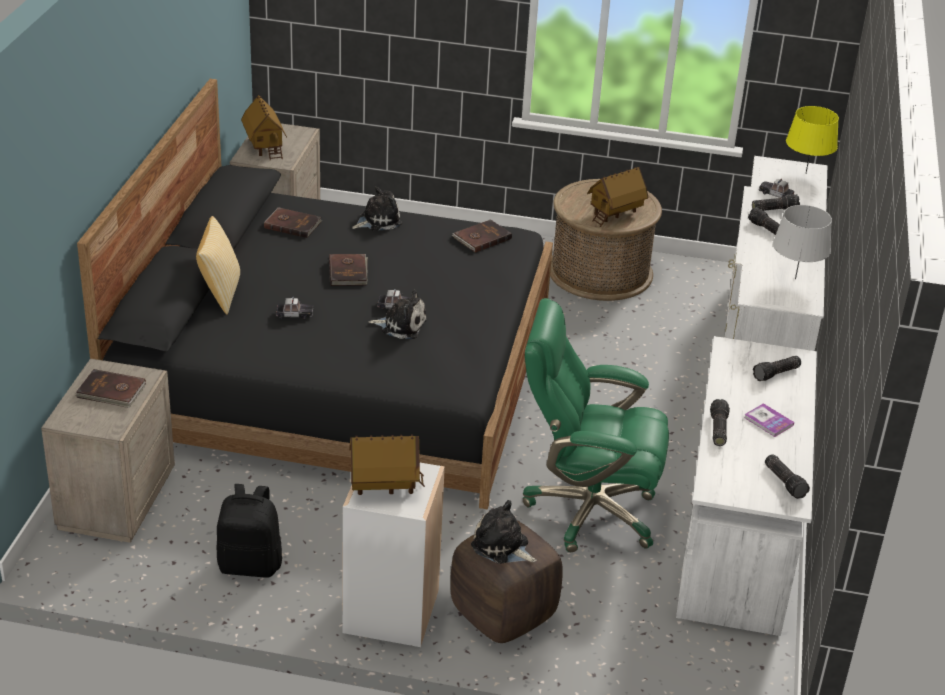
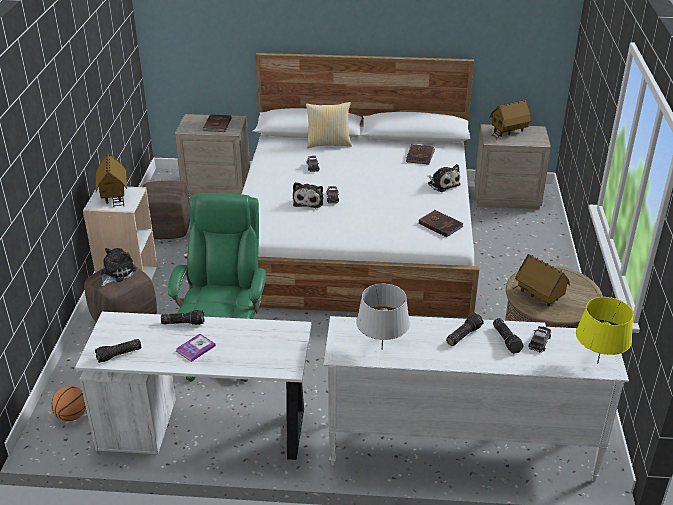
camera: 85 degrees right, 0 degrees up
(250, 564) = (167, 230): black backpack -> brown ottoman
(338, 371) = (355, 237): black bed -> white bed
(348, 272) = (368, 179): brown book -> none
(716, 663) = (72, 415): none -> basketball
(776, 374) = (261, 354): flashlight -> none

